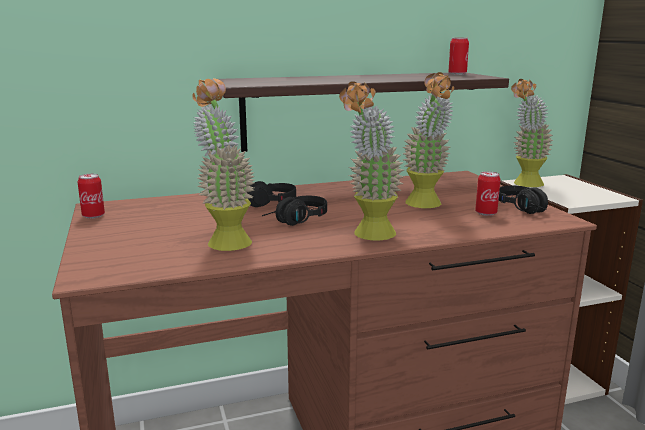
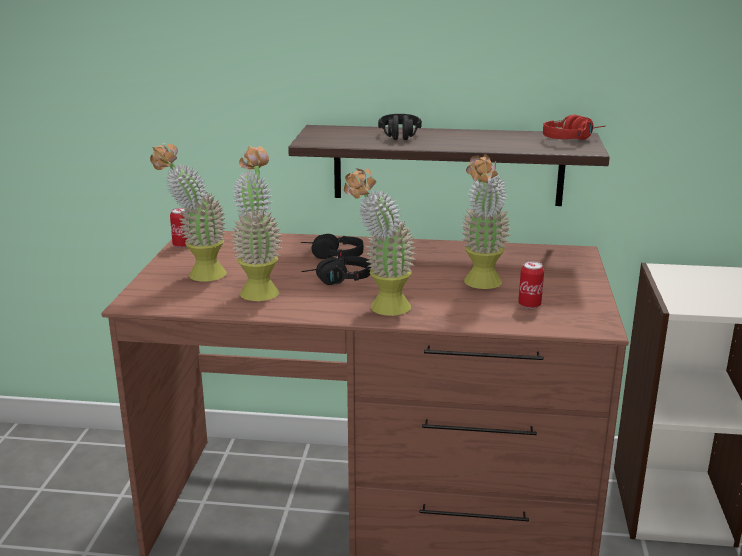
camera: 25 degrees right, 5 degrees up
(457, 74) = (572, 139): can -> red headphones
(524, 185) = (664, 274): potted plant -> potted plant (197, 275)
(526, 210) = (579, 309): black headphones -> black headphones (400, 137)

